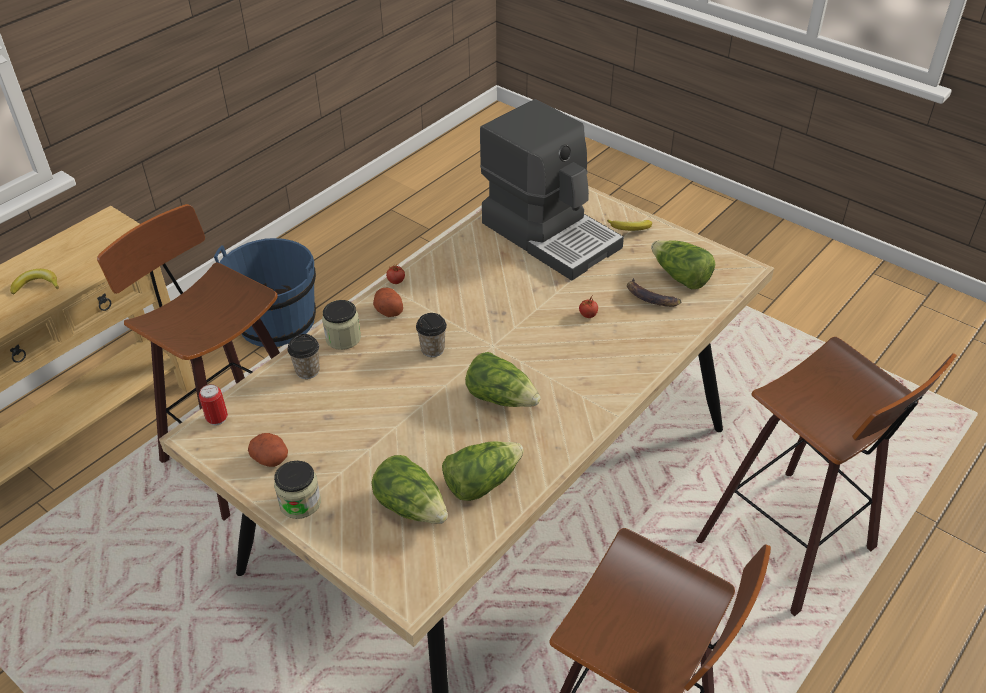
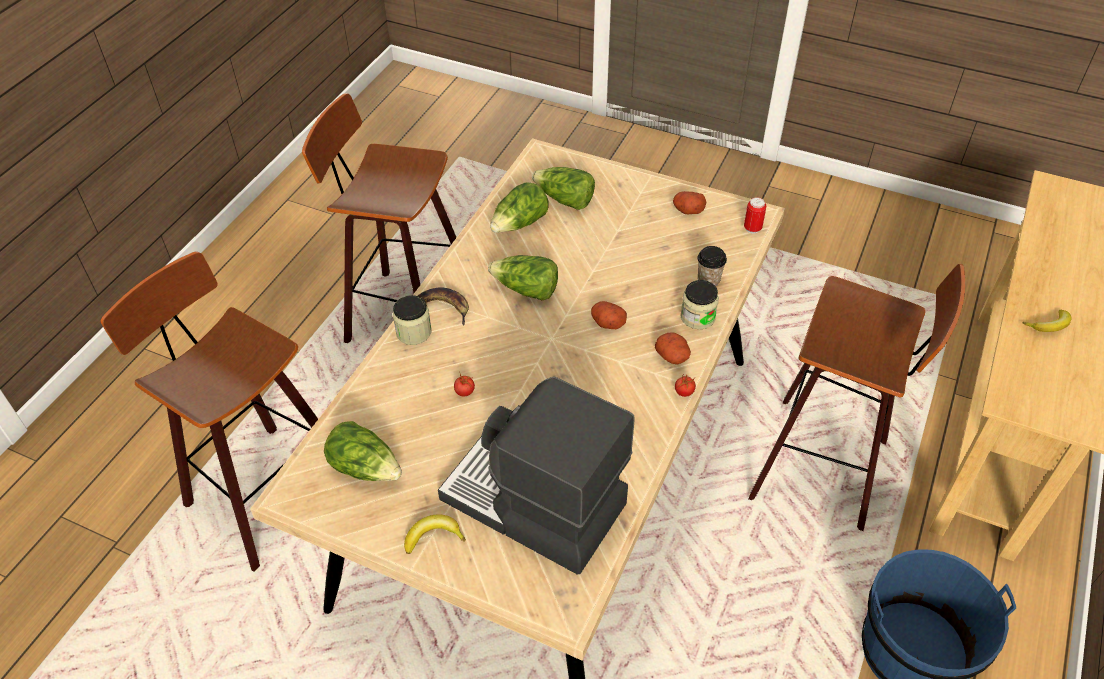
camera: 165 degrees right, 5 degrees up
(300, 503) = (646, 187): jar -> jar (414, 332)
(432, 349) = (607, 322): cup -> potato
(650, 298) = (400, 428): banana -> banana (443, 307)

